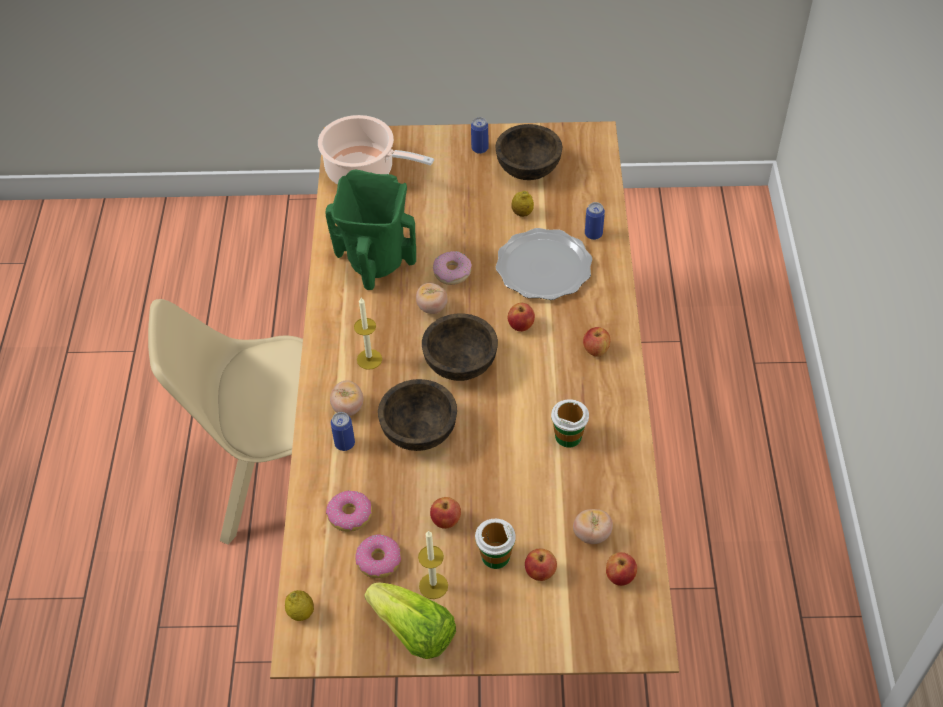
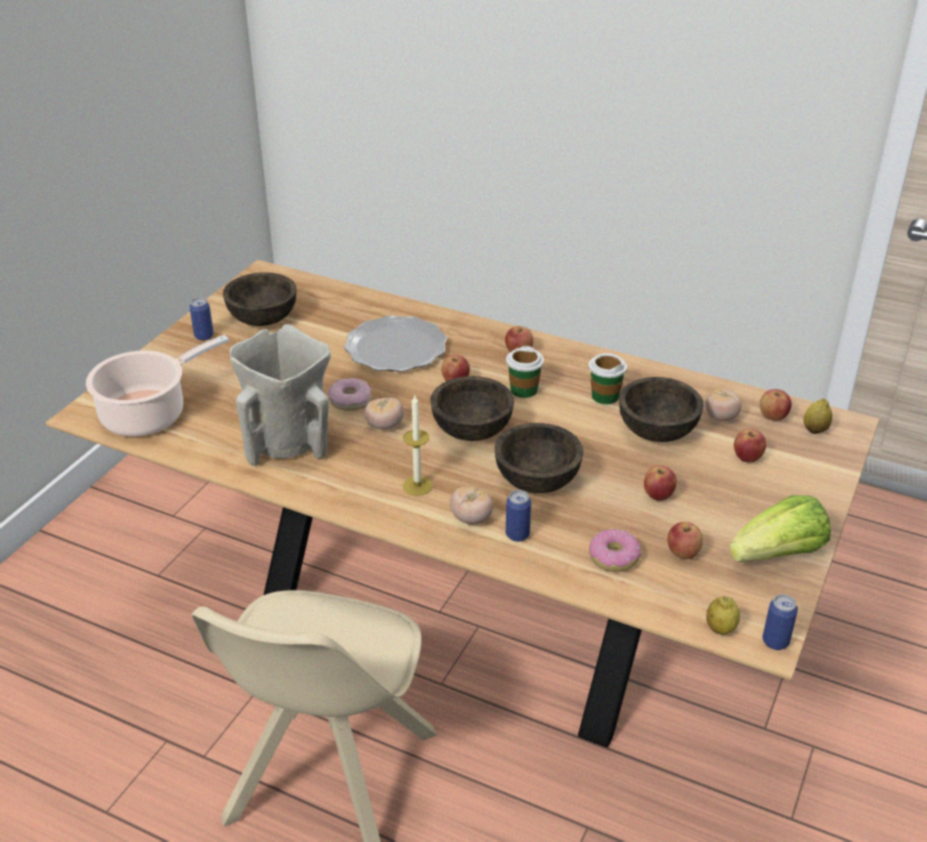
camera: 65 degrees left, 15 degrees down
(375, 263) = (288, 444): green vase -> beige vase
(379, 561) = (682, 553): donut -> apple
(433, 586) = (731, 526): candle -> none
(495, 556) = (715, 478): cup -> cup (523, 390)
(522, 213) = (316, 339): lemon -> lemon (815, 430)
(538, 491) = (657, 431): none -> brown bowl
(593, 234) = (382, 311): can -> can (775, 641)

